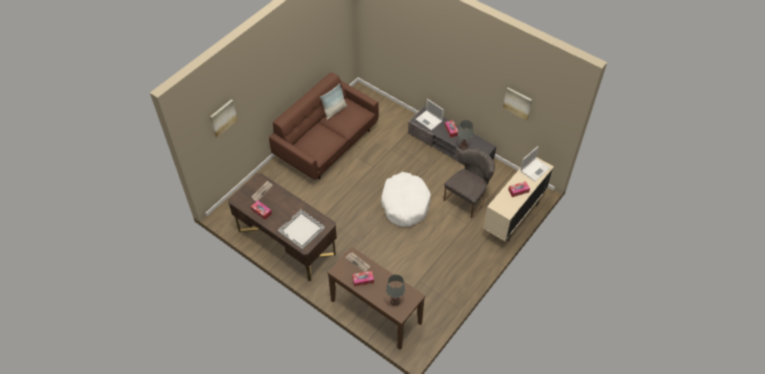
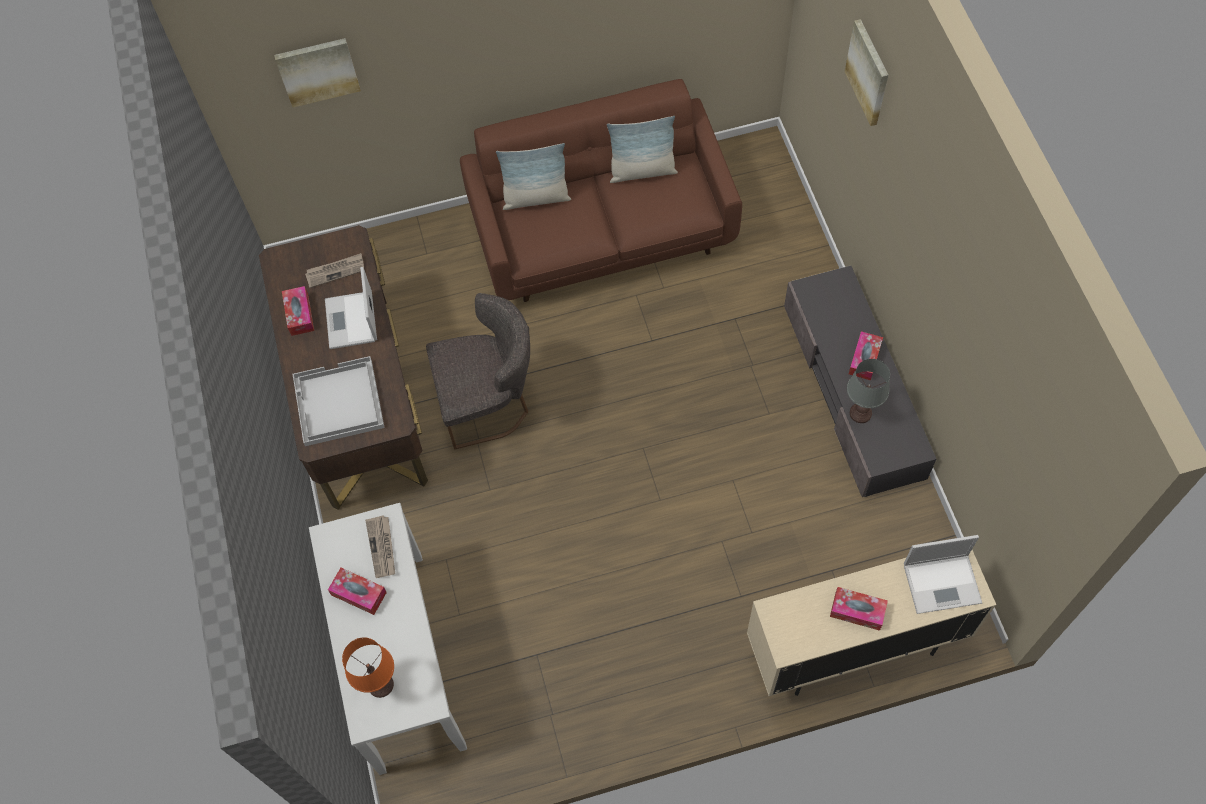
camera: 40 degrees right, 10 degrees up
(305, 137) = (536, 198): none -> pillow
(375, 312) = (400, 661): brown console table -> white console table
(395, 301) = (380, 684): grey table lamp -> orange table lamp
(405, 204) = (648, 464): white dog bed -> none
(429, 120) = (835, 307): laptop -> laptop (351, 321)
(467, 198) = (791, 535): grey chair -> grey chair (489, 403)
(518, 103) = (996, 402): picture -> picture (869, 72)

